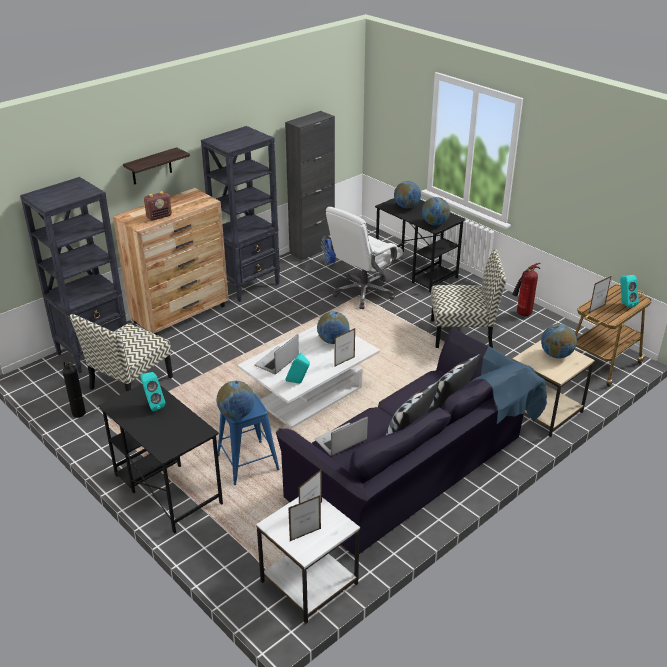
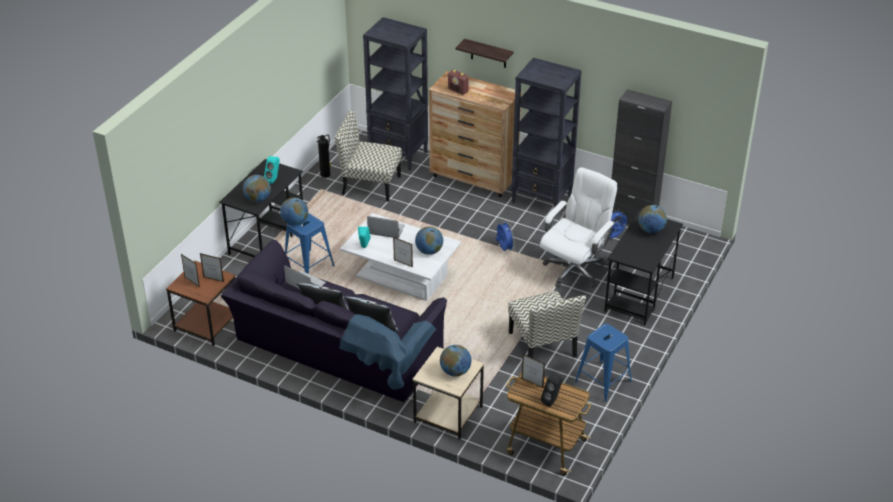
camera: 70 degrees right, 5 degrees up
(307, 322) = (504, 248): none -> blue fan
(309, 583) = (206, 324): white side table -> brown side table
(363, 293) = (574, 269): white office chair -> white office chair turned 105 degrees clockwise
(434, 223) = (627, 254): globe -> globe (258, 199)
(522, 314) = (603, 381): fire extinguisher -> blue stool
(625, 304) = (552, 401): turquoise speaker -> black speaker

